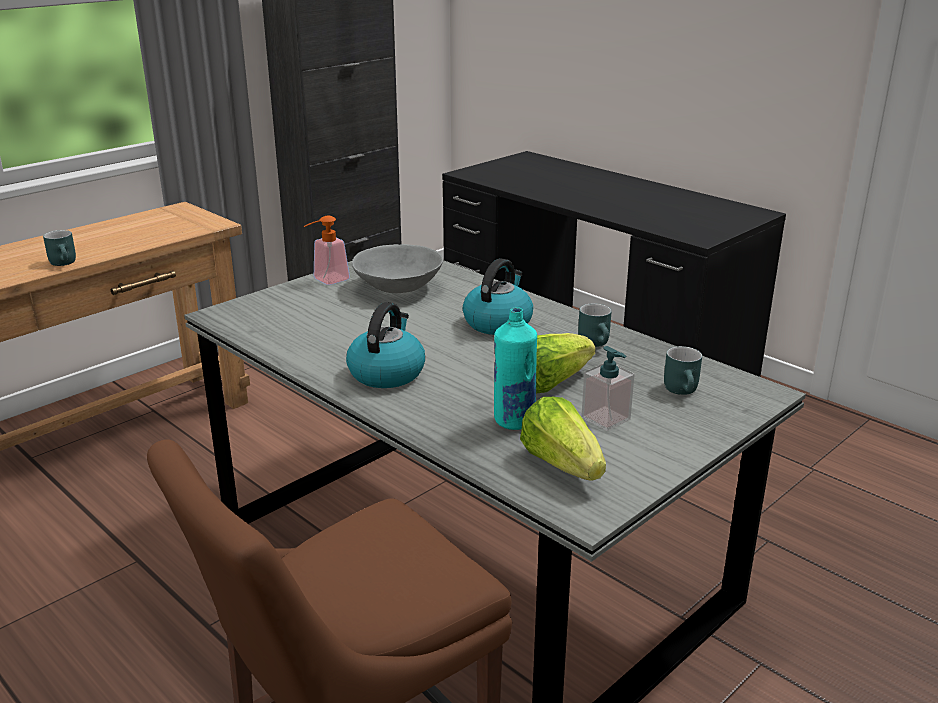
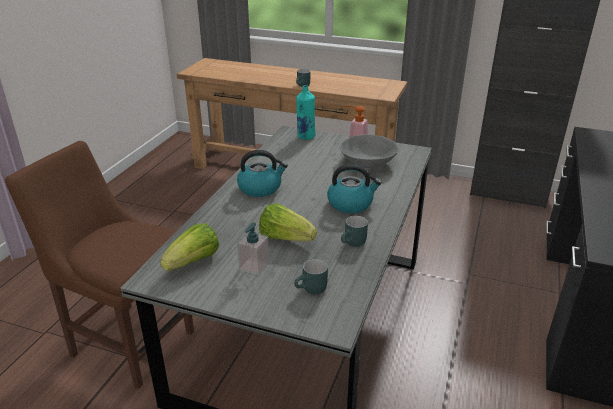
camera: 65 degrees right, 5 degrees up
(514, 421) = (232, 236): turquoise bottle -> turquoise bottle (306, 136)

